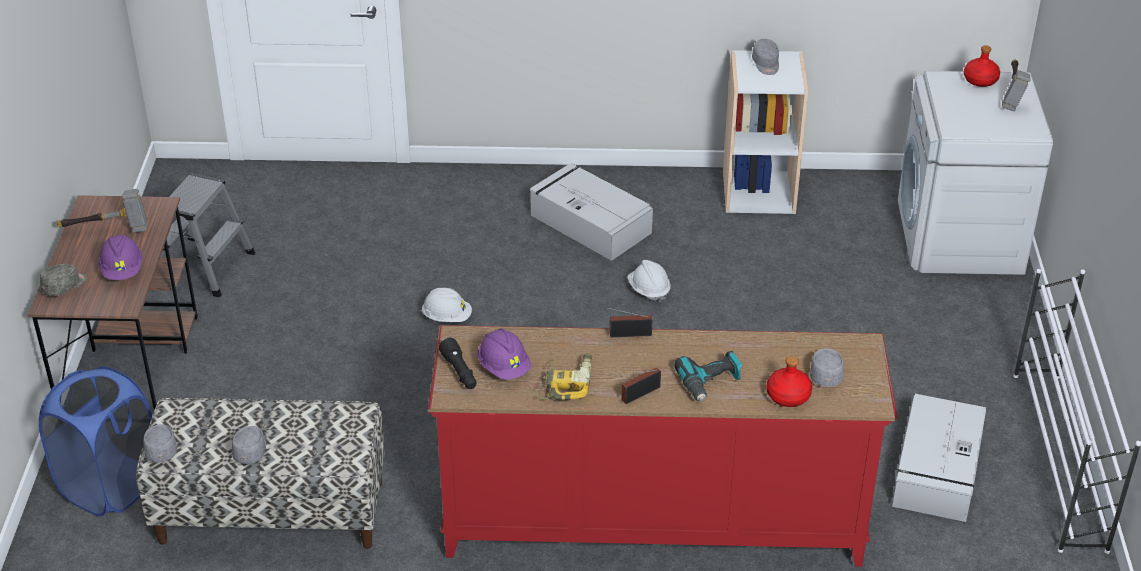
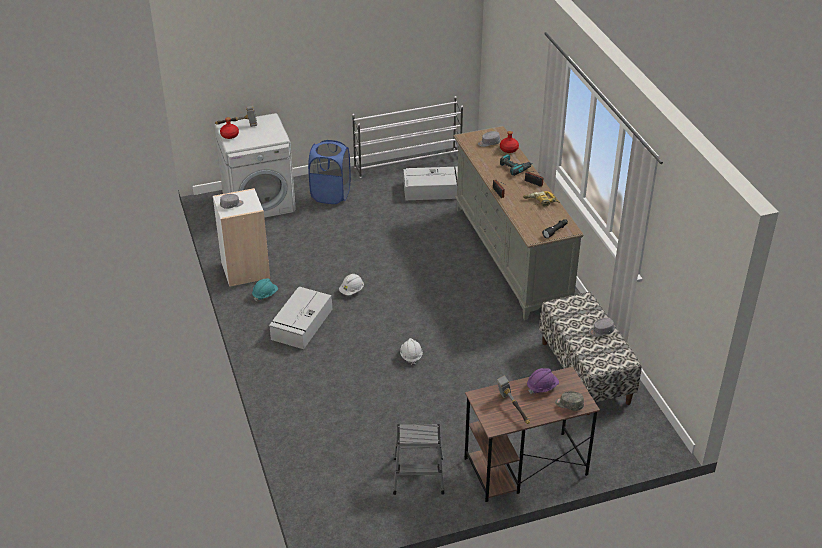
camera: 110 degrees left, 0 degrees up
(111, 486) = (609, 437): blue laundry basket -> blue laundry basket (331, 194)
(161, 448) = (621, 361): grey cap -> none
(504, 368) = (544, 220): purple hard hat -> none
(653, 518) = (510, 257): red cabinet -> grey cabinet
(684, 201) = (265, 294): none -> turquoise hard hat

